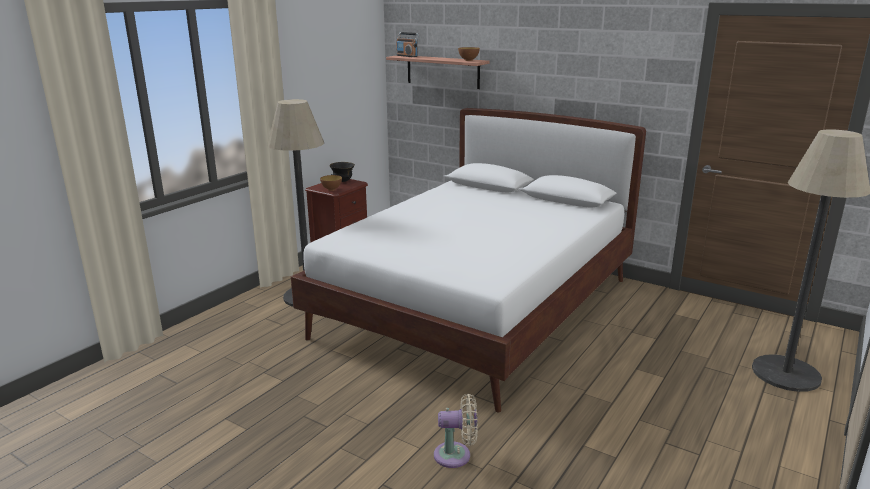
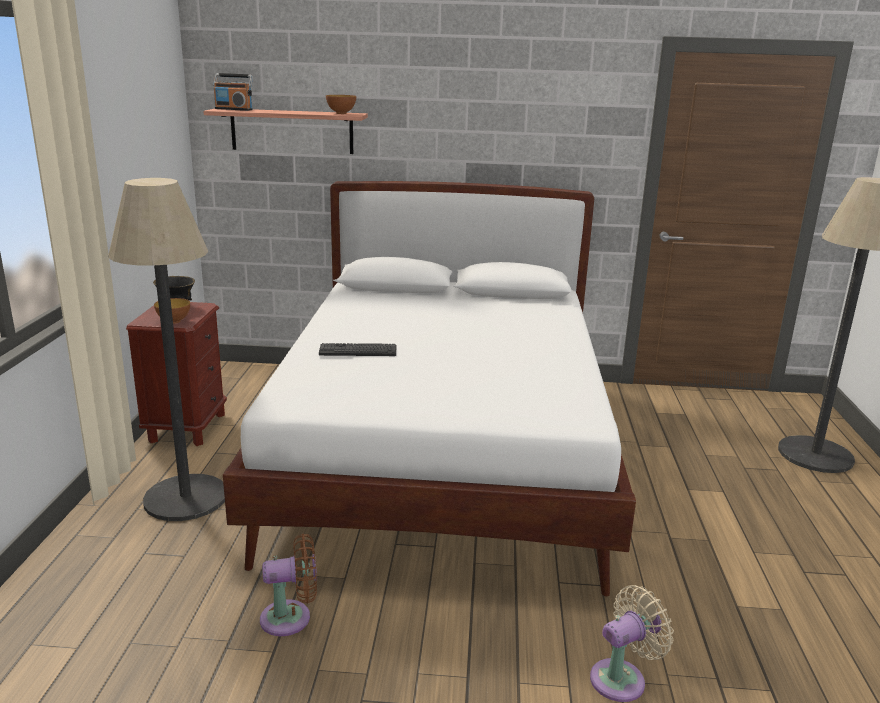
camera: 30 degrees left, 0 degrees up
(306, 368) = (291, 618): none -> brown fan
(407, 220) = (358, 351): none -> keyboard

